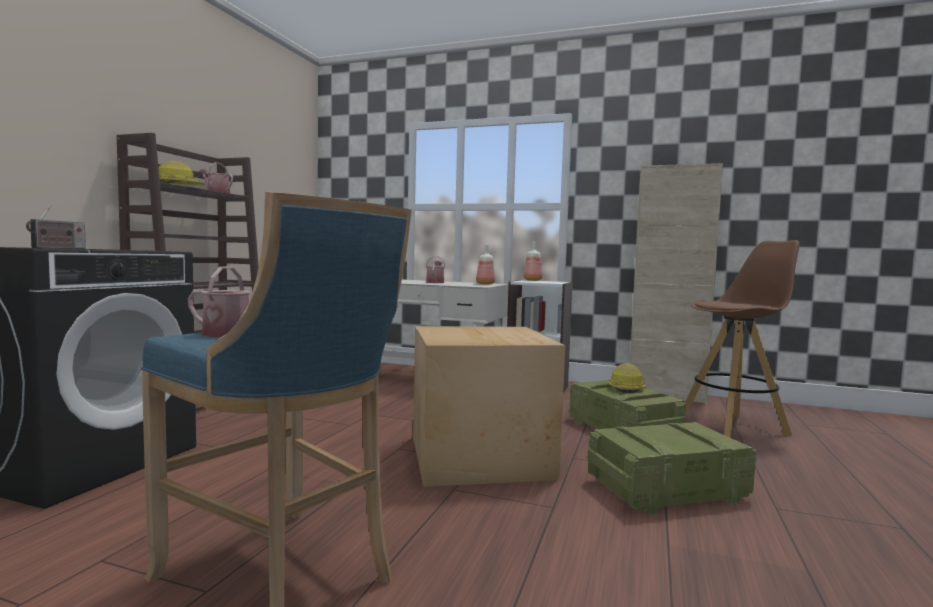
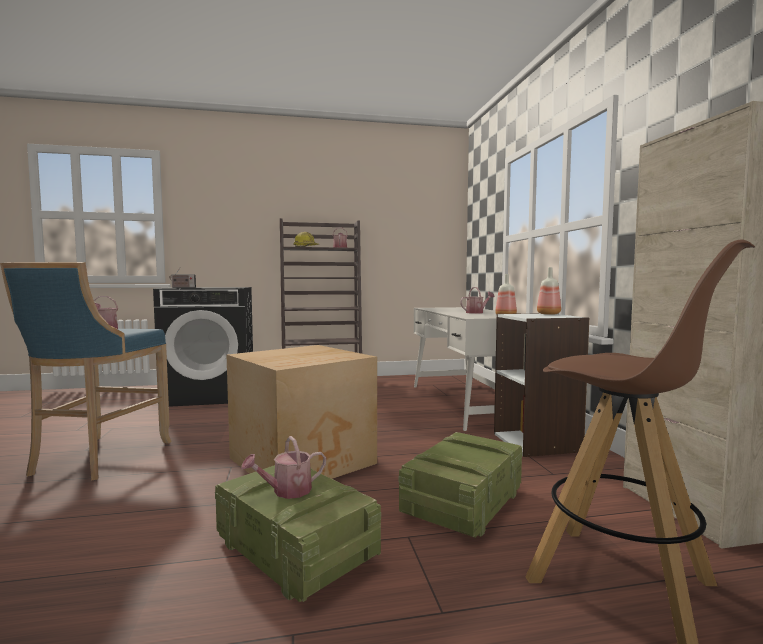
camera: 60 degrees right, 0 degrees up
(625, 388) = (478, 453): hard hat -> none
(669, 439) = (287, 491): none -> watering can

